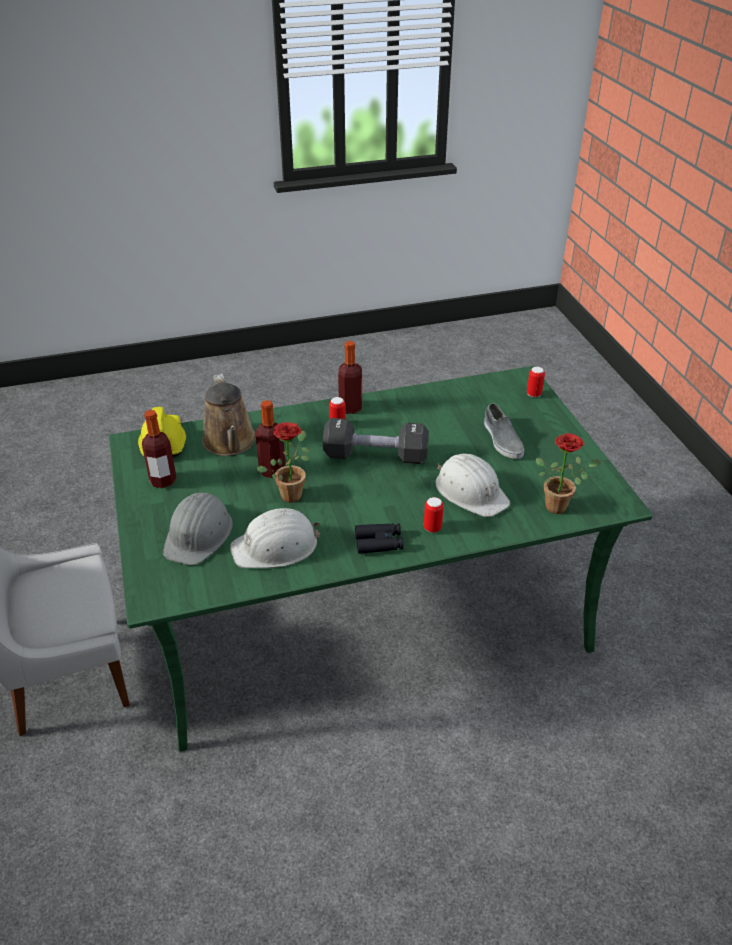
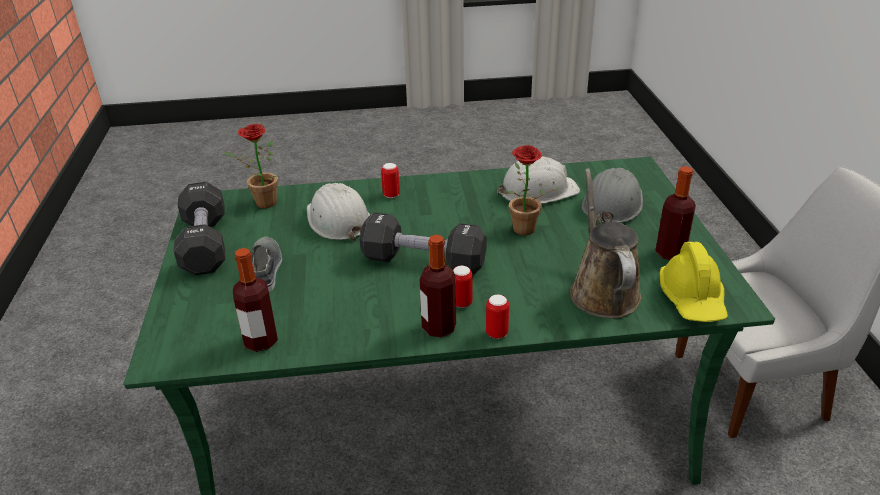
camera: 170 degrees left, 5 degrees down
(272, 471) = (545, 254): bottle -> bottle (261, 341)
(379, 542) = (444, 188): black binoculars -> none
(534, 394) = (173, 327): can -> can (497, 333)
(572, 456) = (205, 244): none -> black dumbbell

